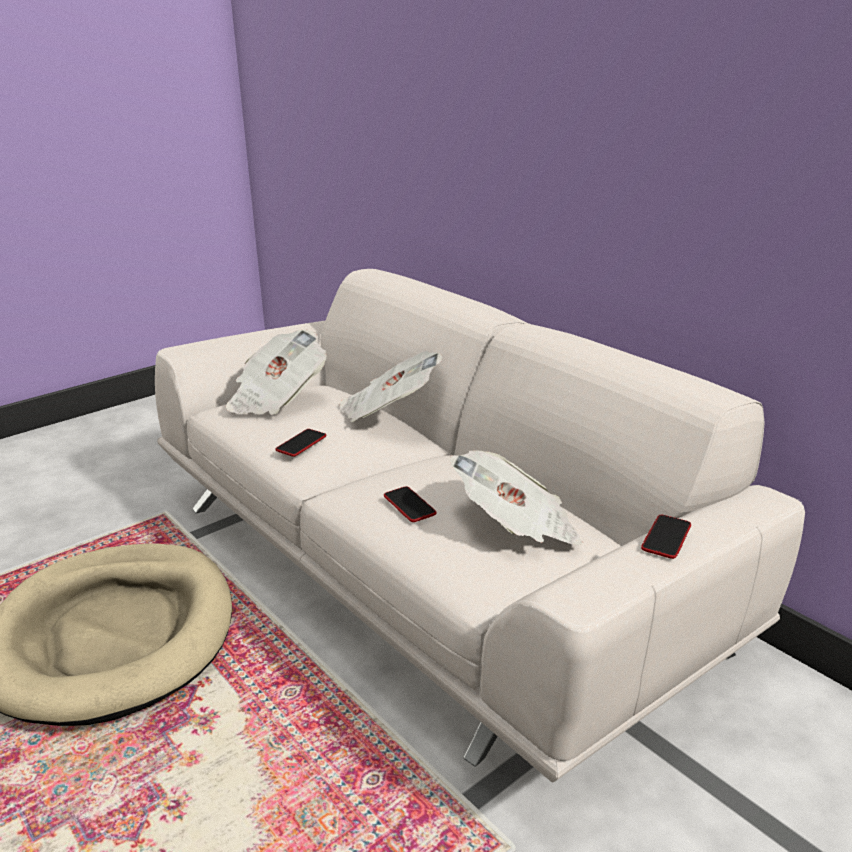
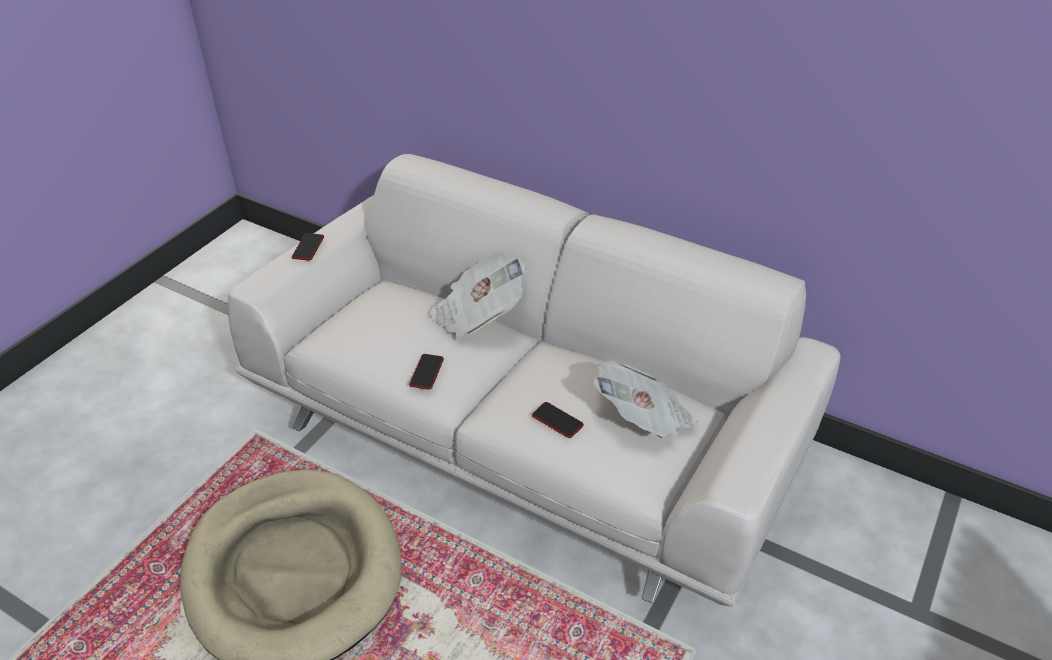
camera: 20 degrees left, 15 degrees up
(276, 398) = (369, 321): newspaper -> none
(666, 537) = (770, 417): phone -> phone (308, 247)

